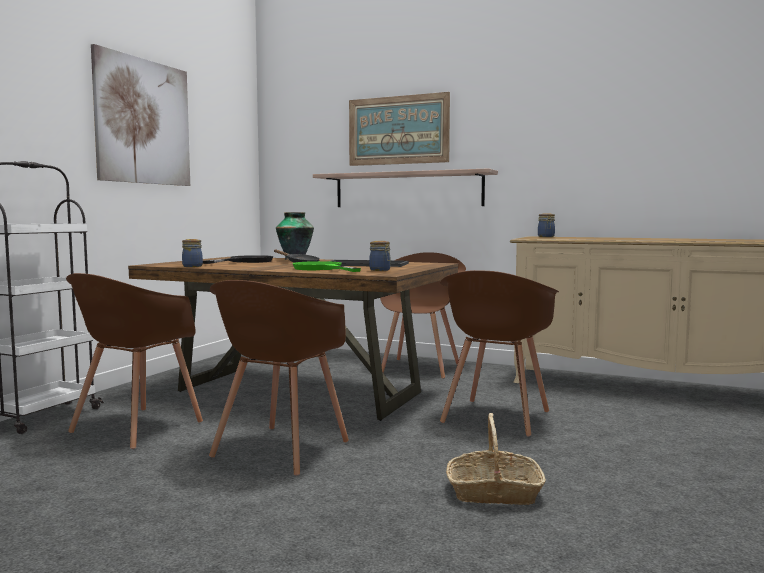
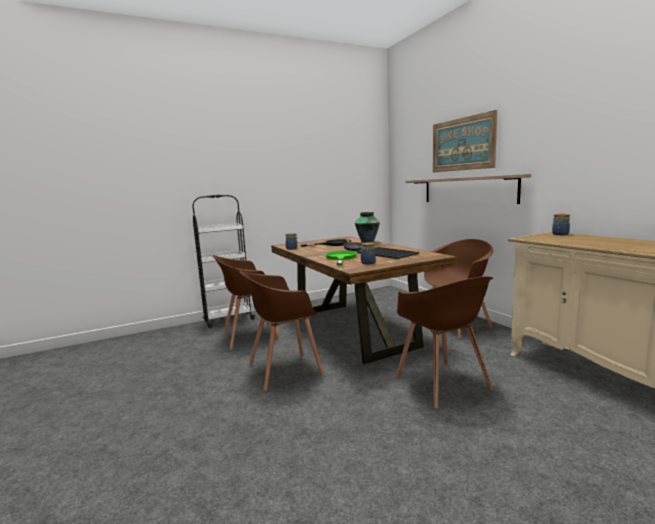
camera: 40 degrees right, 5 degrees up
(143, 122) = (295, 160): picture -> none
(493, 492) = (340, 448): basket -> none
(496, 418) = (442, 384): brown chair -> brown chair turned 90 degrees counterclockwise

